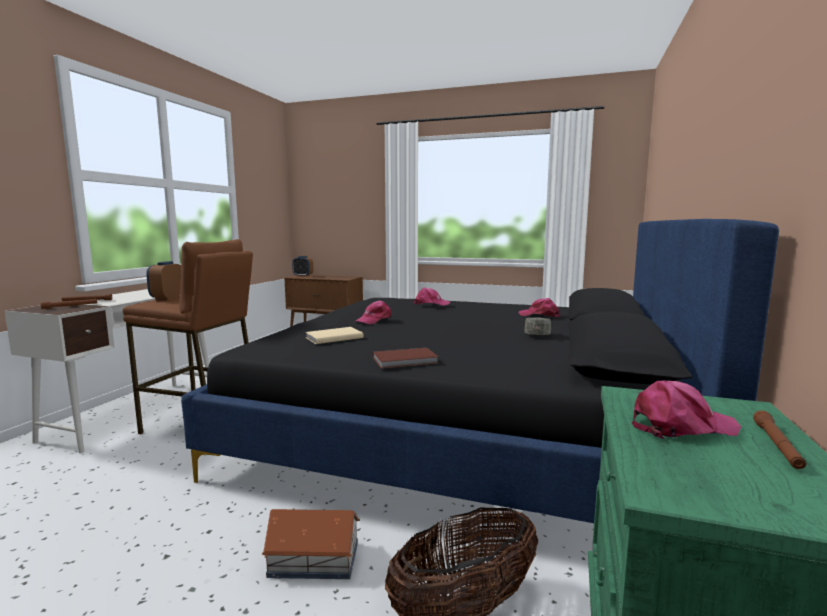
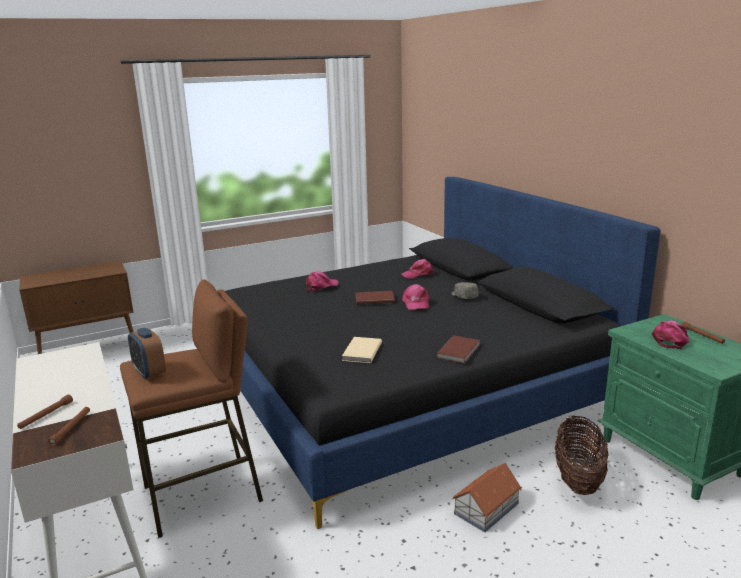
camera: 45 degrees left, 10 degrees up
(303, 276) = (34, 279): alarm clock -> none
(374, 320) = (328, 321): pink cap -> pink cap (416, 303)
(445, 317) = (374, 299): none -> brown book

